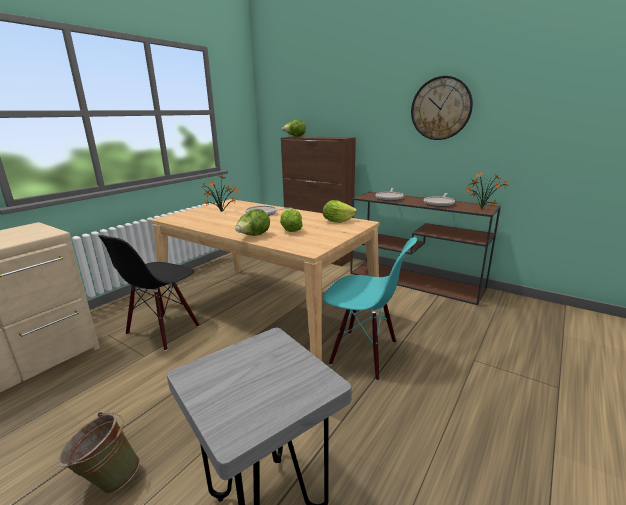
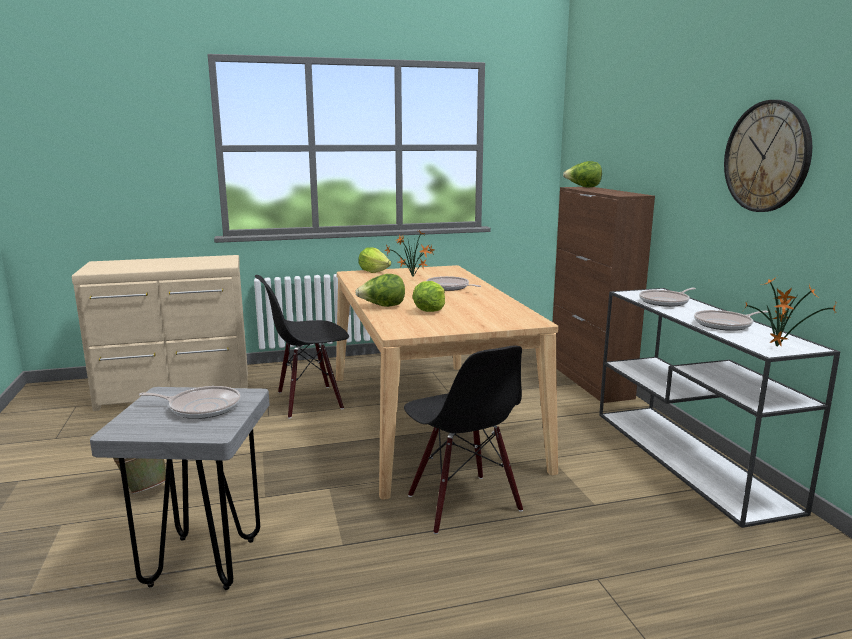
camera: 40 degrees right, 5 degrees down
(261, 368) = (201, 407): none -> frying pan
(337, 221) = (507, 313): lettuce -> lettuce (374, 271)
(363, 353) = (462, 503): turquoise chair -> black chair
(416, 281) = (690, 459): brown console table -> white console table

